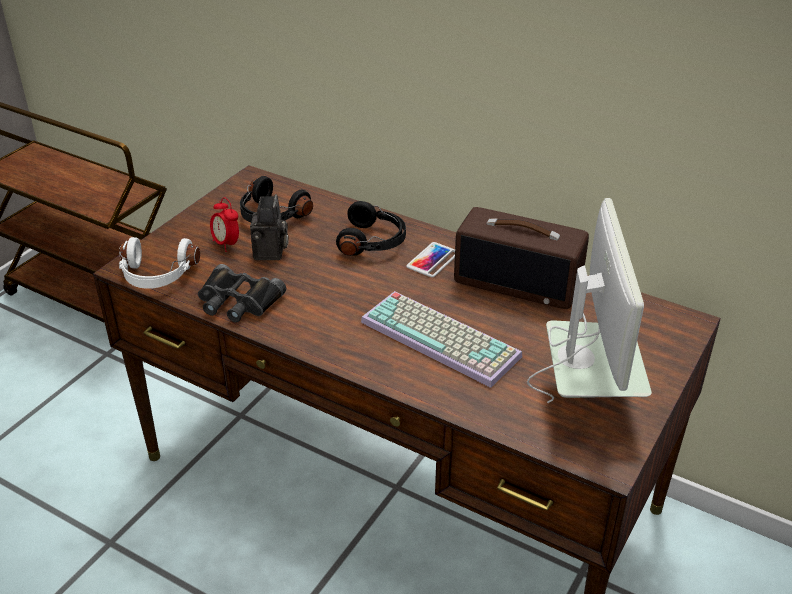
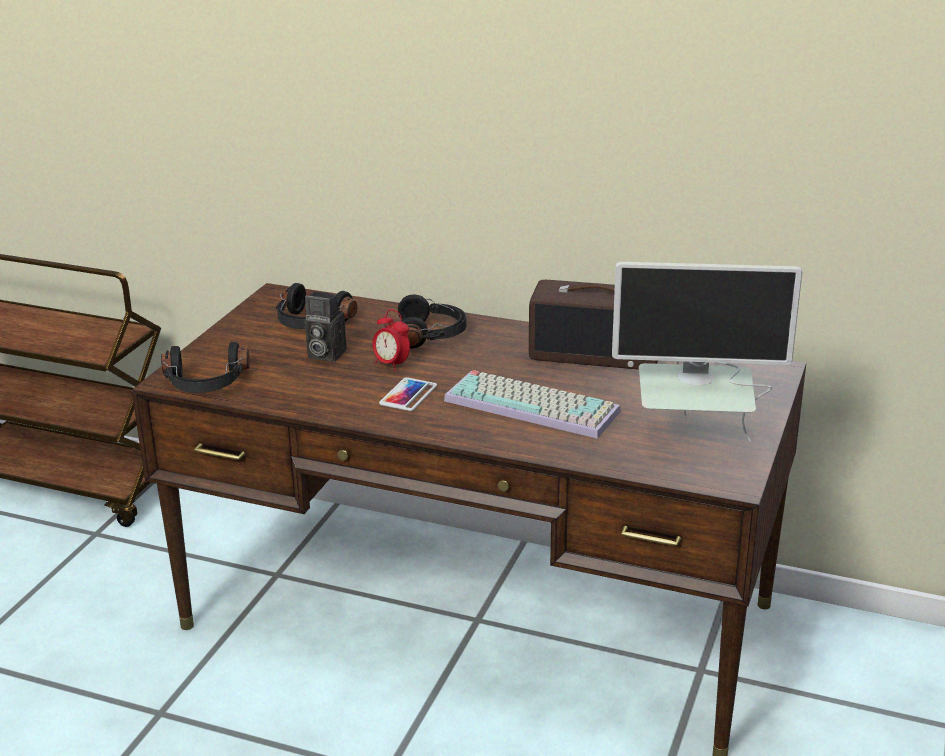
camera: 10 degrees left, 10 degrees down
(157, 276) = (206, 384): white headphones -> black headphones
(226, 244) = (271, 351): alarm clock -> alarm clock (391, 365)
(238, 301) = (304, 397): black binoculars -> none
(271, 253) = (324, 354): camera -> camera turned 120 degrees clockwise
(433, 260) = (500, 344): phone -> phone (408, 395)
(584, 401) = (694, 439): monitor -> monitor turned 105 degrees clockwise

